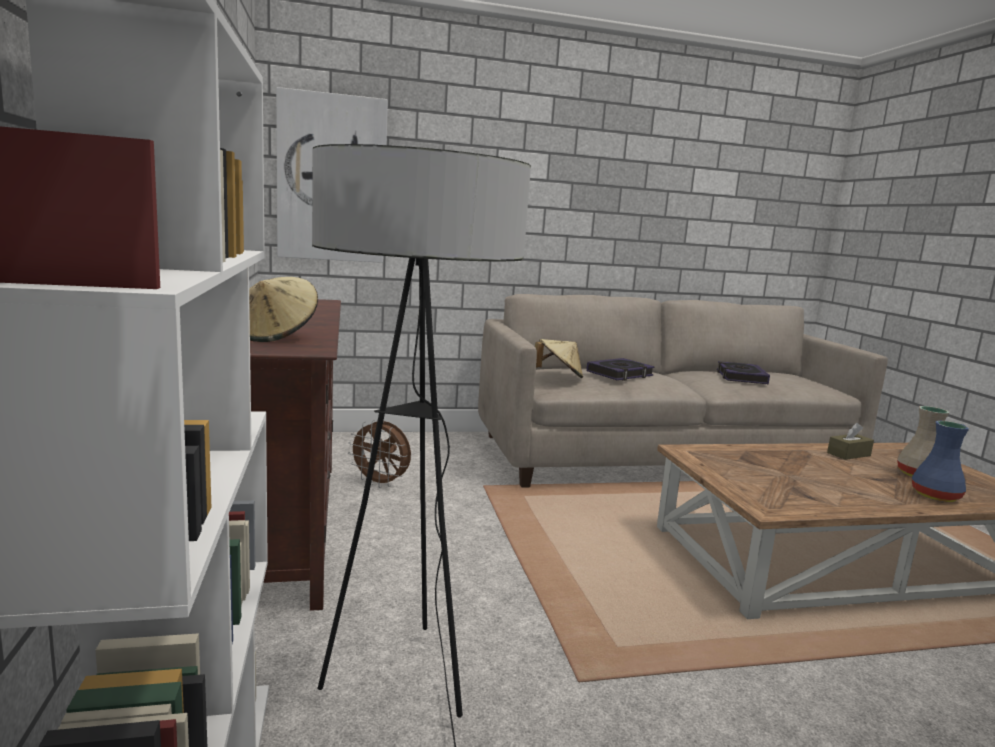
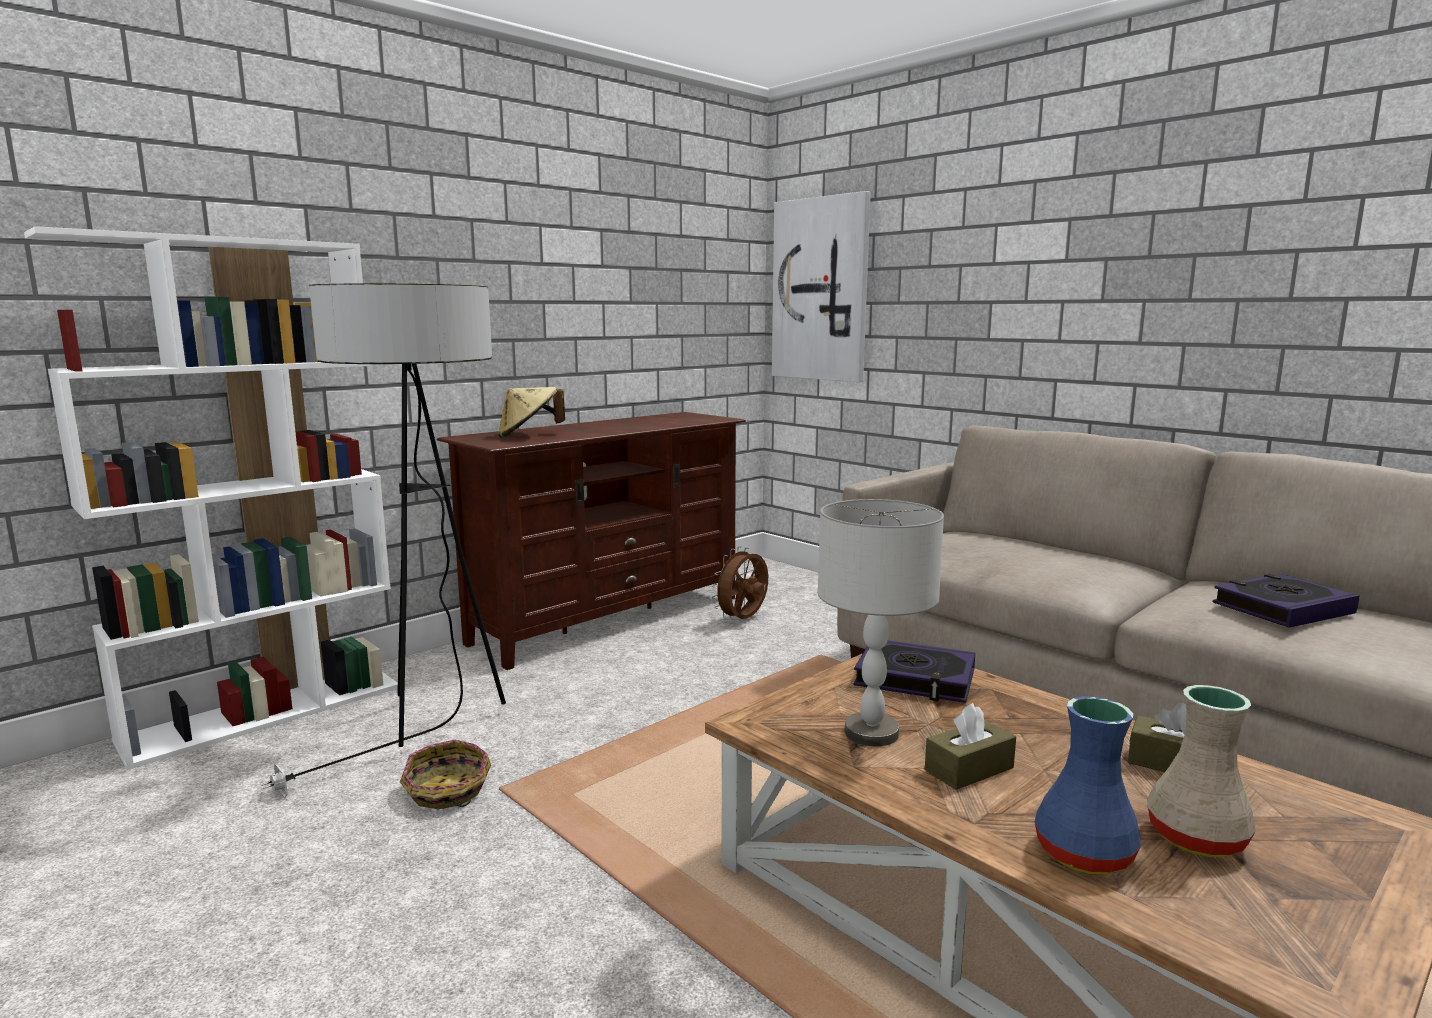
camera: 60 degrees right, 0 degrees up
(381, 483) = (743, 620): brown fan -> brown fan turned 45 degrees clockwise
(559, 376) = (943, 540): beige hat -> none
(560, 714) = (447, 791): none -> basket
(620, 374) = (1029, 553): book -> book (914, 679)
(795, 489) = (872, 733): none -> grey table lamp
(846, 486) = (969, 769): none -> brown tissue box

